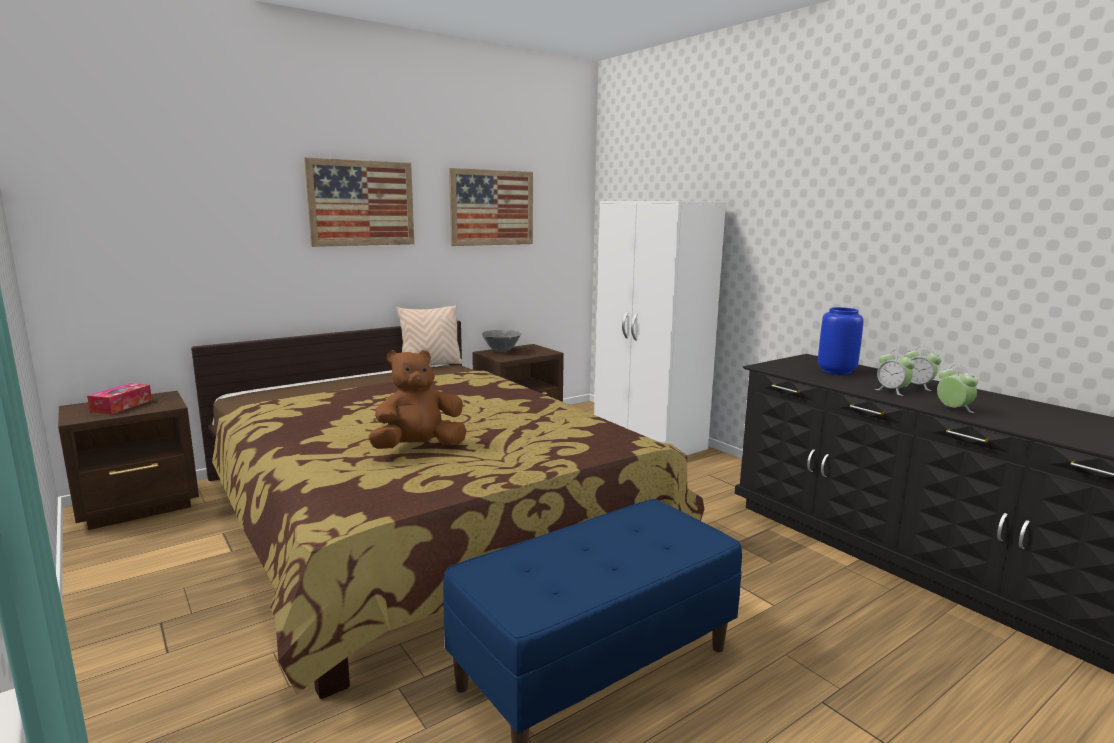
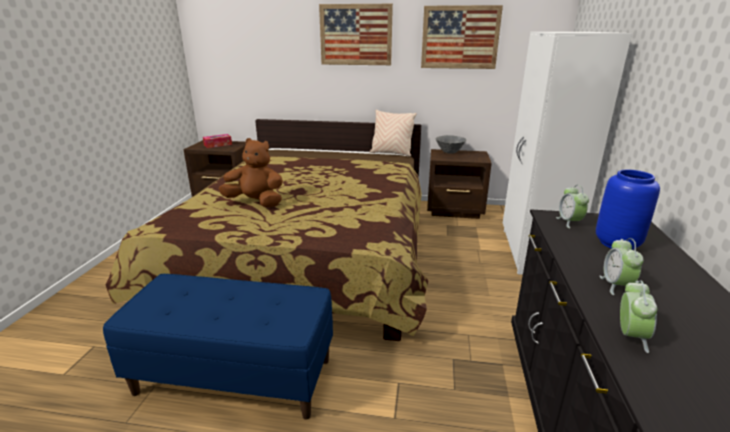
camera: 45 degrees right, 10 degrees up
(918, 386) = (673, 294): alarm clock -> alarm clock (569, 222)

